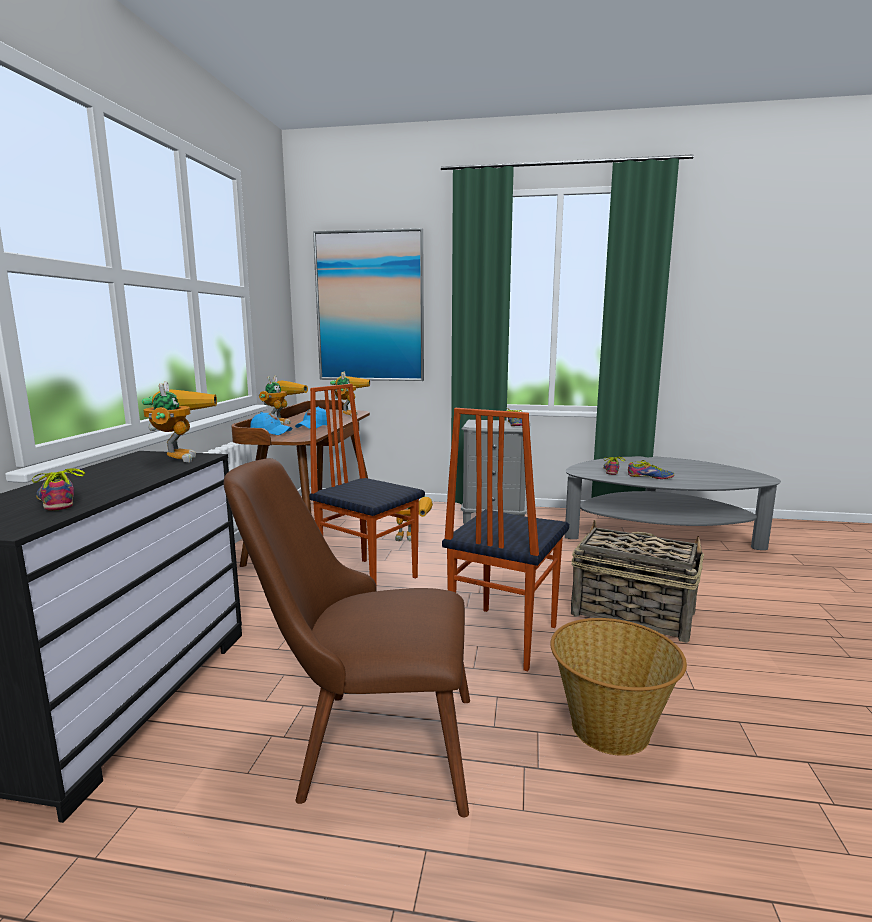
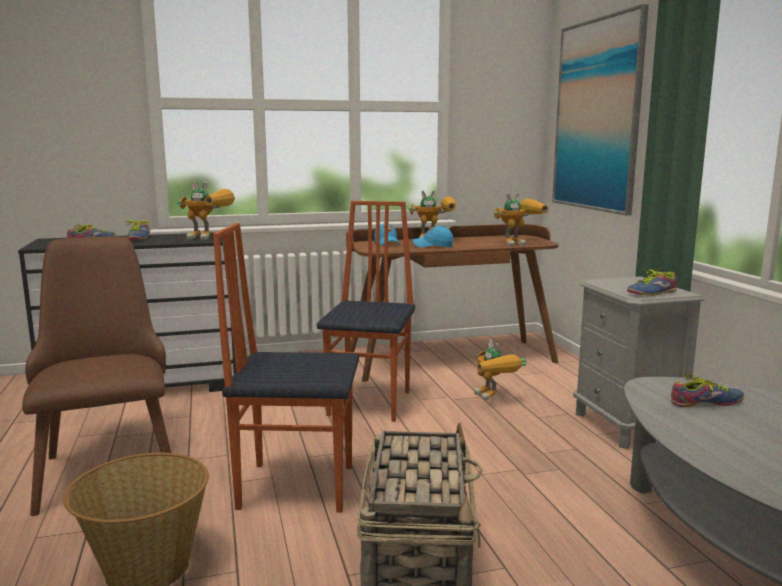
camera: 65 degrees right, 0 degrees up
(178, 457) = (210, 238): toy robot -> toy robot turned 45 degrees clockwise
(650, 477) = (715, 432): shoe -> shoe (137, 238)

